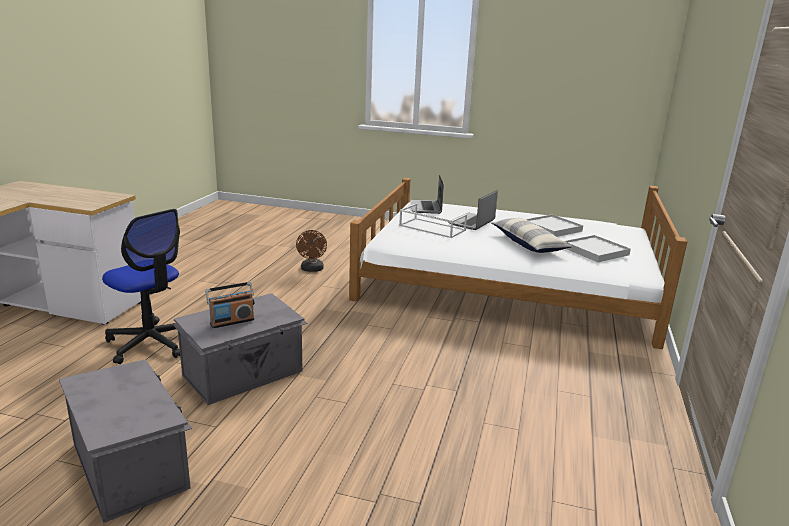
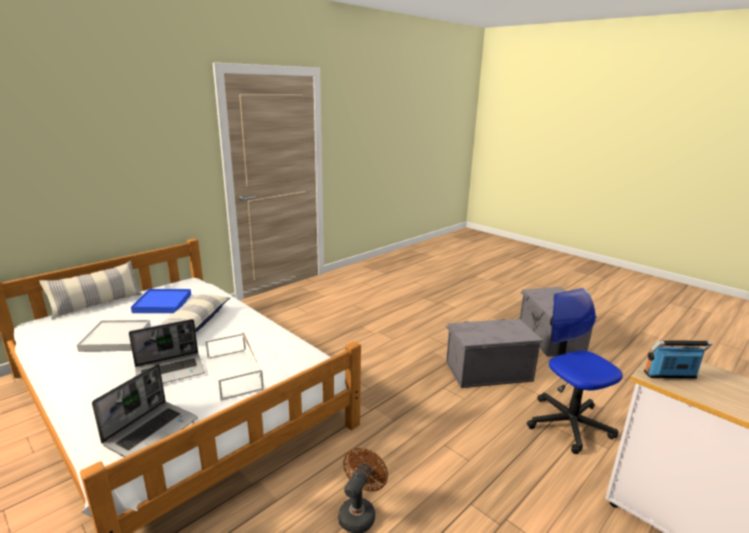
camera: 150 degrees left, 0 degrees up
(232, 321) = (499, 328): radio -> radio (670, 375)
(595, 251) = (163, 303): white tray -> blue tray
(641, 244) = (97, 305): none -> pillow

